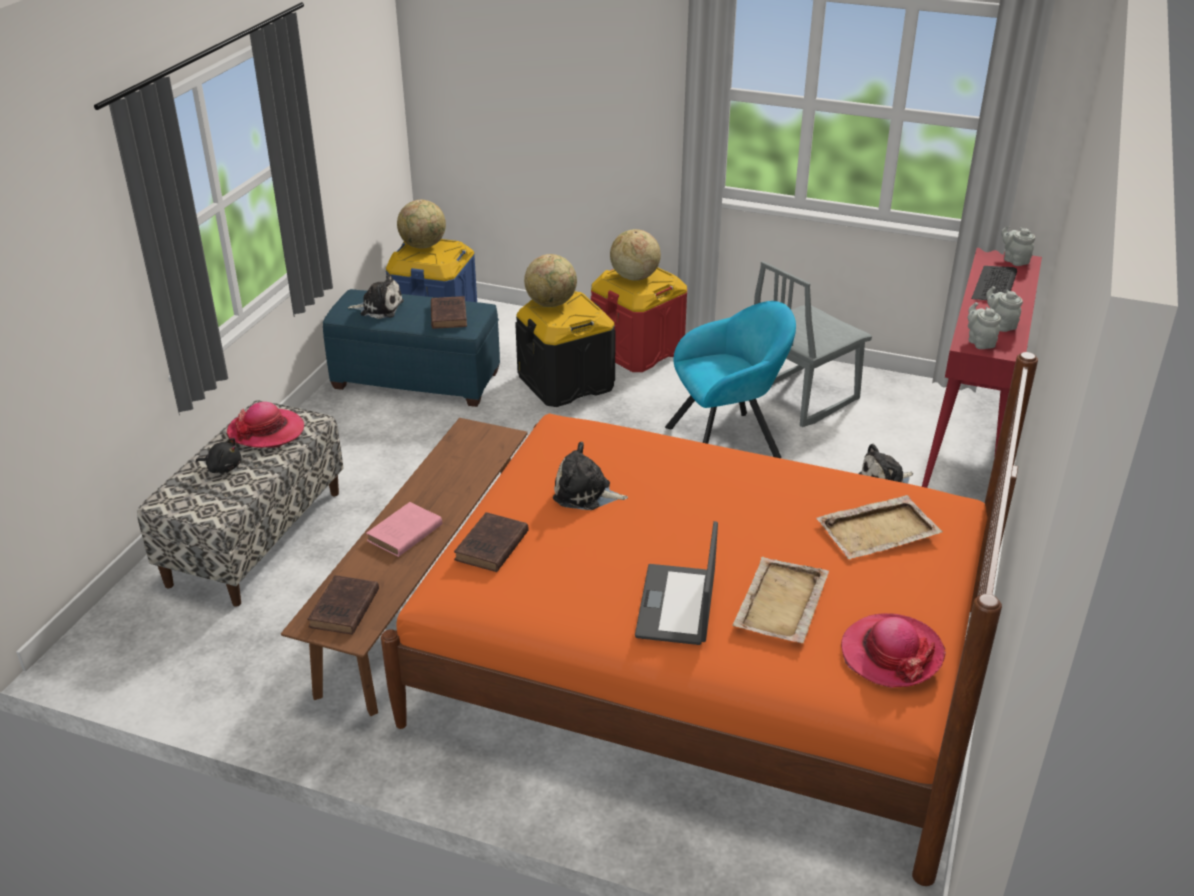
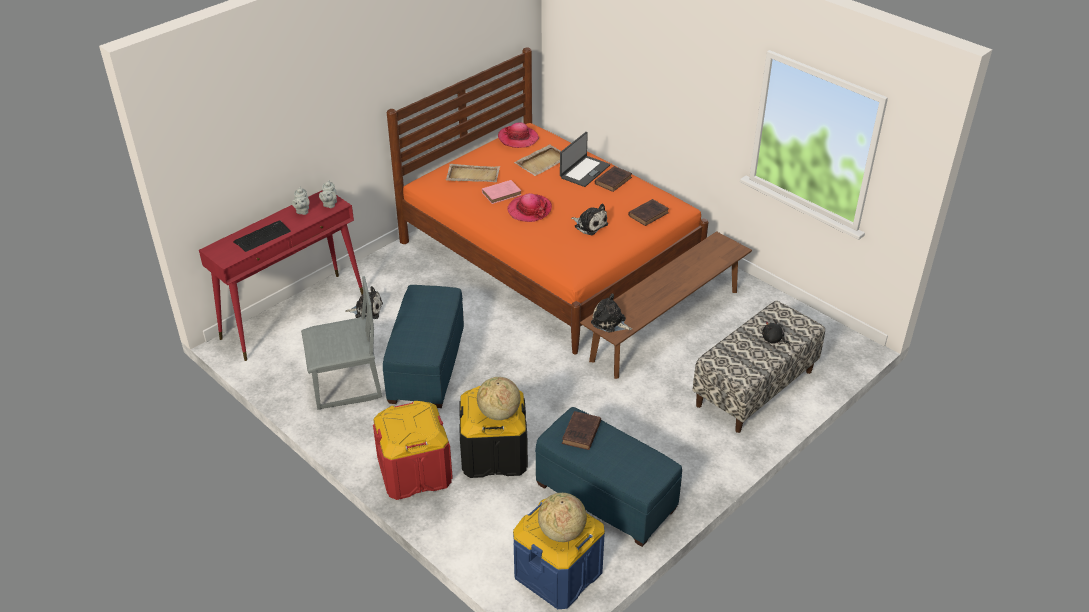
camera: 155 degrees left, 5 degrees up
(266, 431) = (743, 359): hat -> hat (529, 210)
(343, 610) = (720, 251): brown book -> brown book (613, 180)
(379, 308) = (632, 462): plush toy -> plush toy (610, 322)
(403, 534) = (679, 279): pink book -> pink book (502, 193)
(634, 277) = (413, 423): globe -> none
(728, 441) = (426, 366): turquoise armchair -> blue ottoman
(1014, 260) = (219, 251): grey teapot -> none

